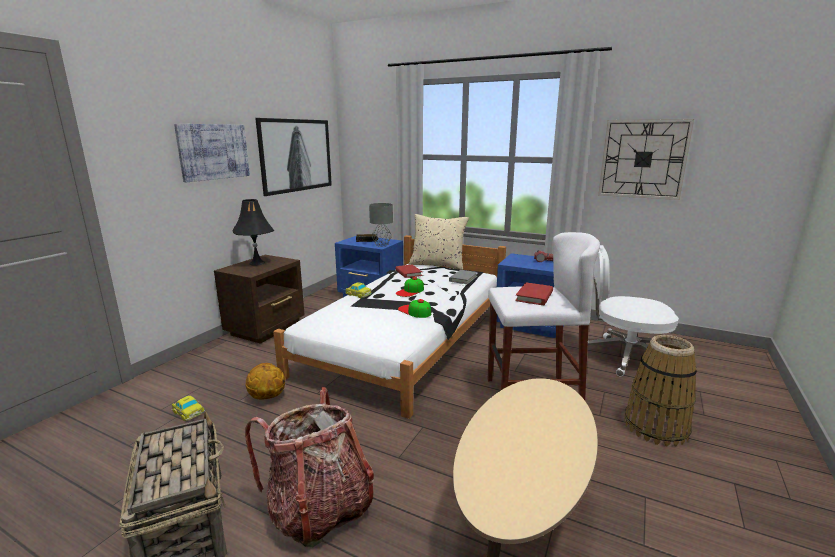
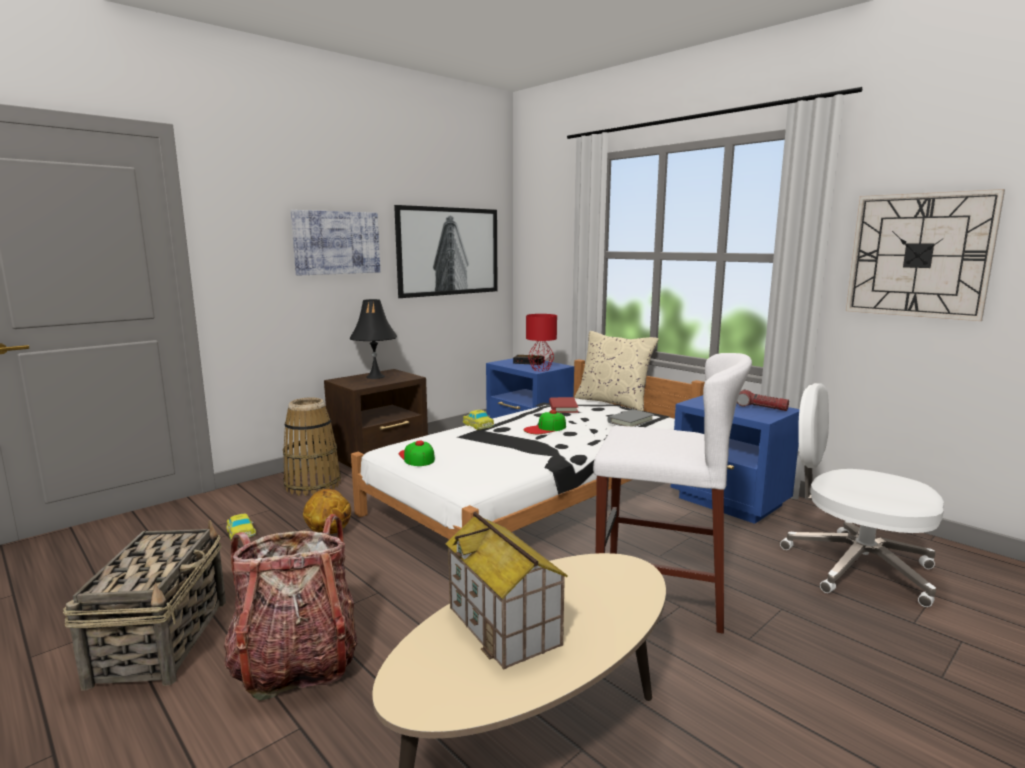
camera: 20 degrees right, 5 degrees down
(381, 245) = (540, 369): grey table lamp -> red table lamp
(414, 311) = (528, 451): cap -> cap (416, 457)
(511, 446) = (504, 626): none -> toy house
(534, 296) = (658, 441): red book -> none
(655, 427) = (834, 675): basket -> basket (312, 485)

